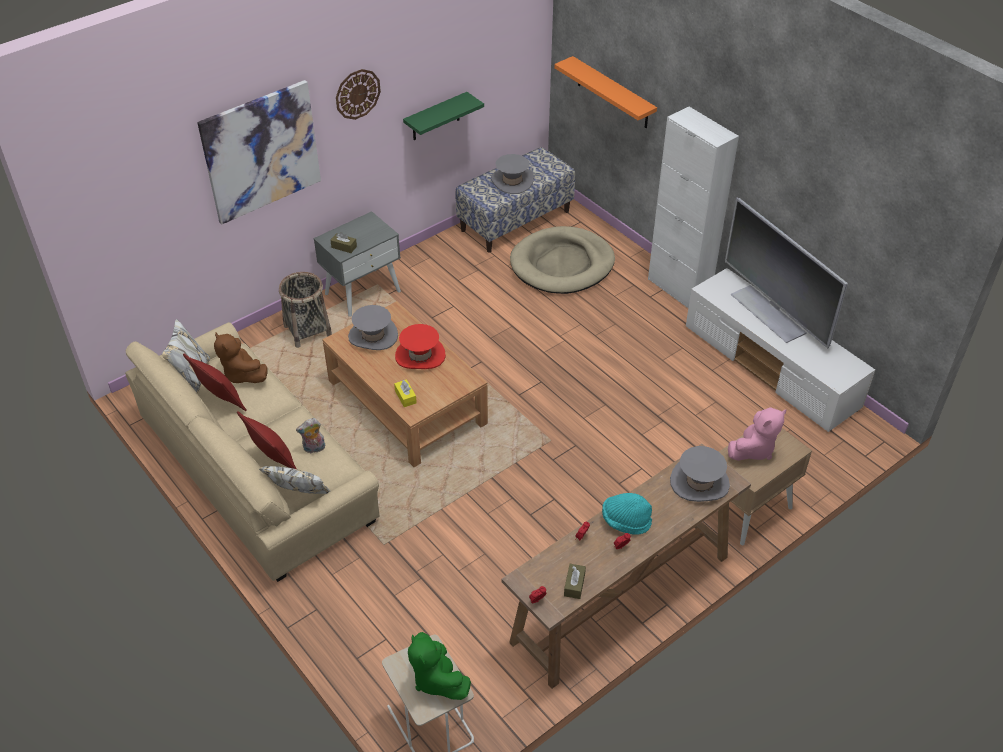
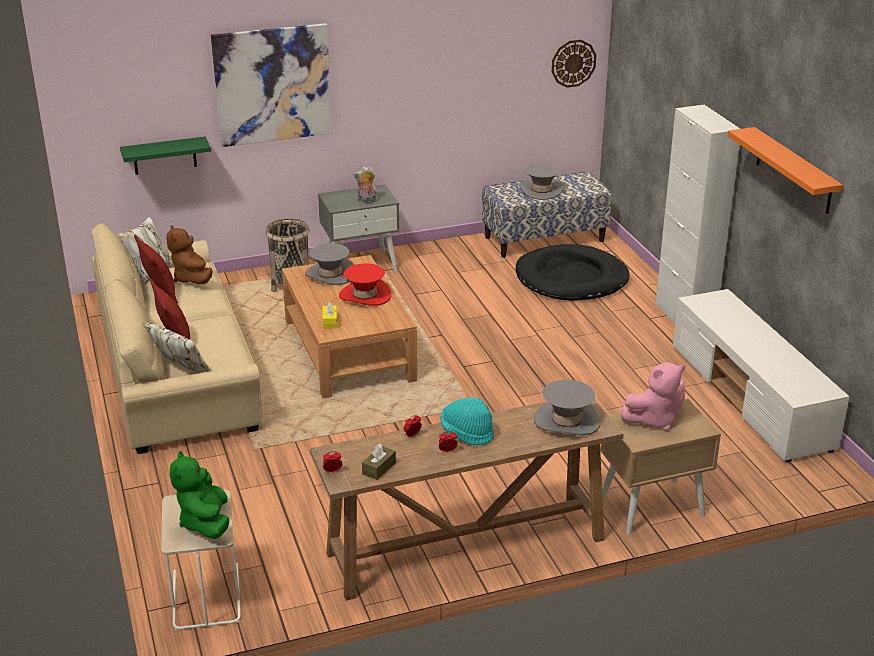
camera: 20 degrees right, 15 degrees down
(314, 449) = (218, 341): plush toy -> plush toy (366, 201)
(344, 247) = (341, 203): brown tissue box -> none
(357, 94) = (381, 54): wall clock -> wall clock (573, 63)
(435, 117) = (466, 104): green shelf -> green shelf (164, 156)
(562, 264) = (571, 278): beige dog bed -> black dog bed
(612, 93) = (649, 105): orange shelf -> orange shelf (794, 171)
(769, 313) = (752, 330): television -> none

